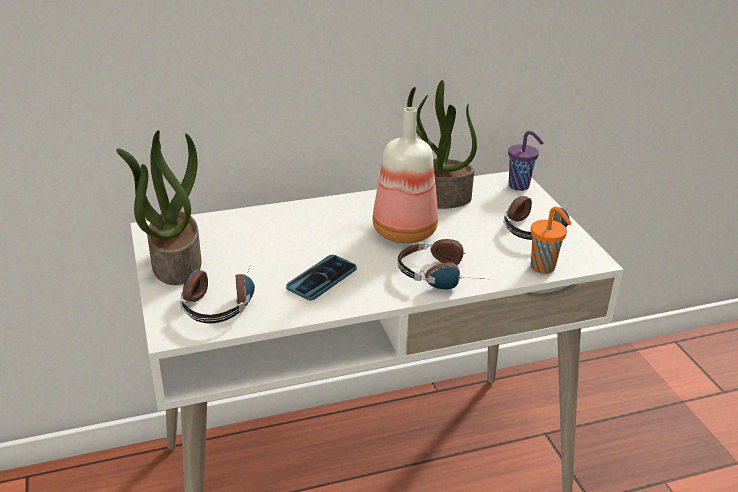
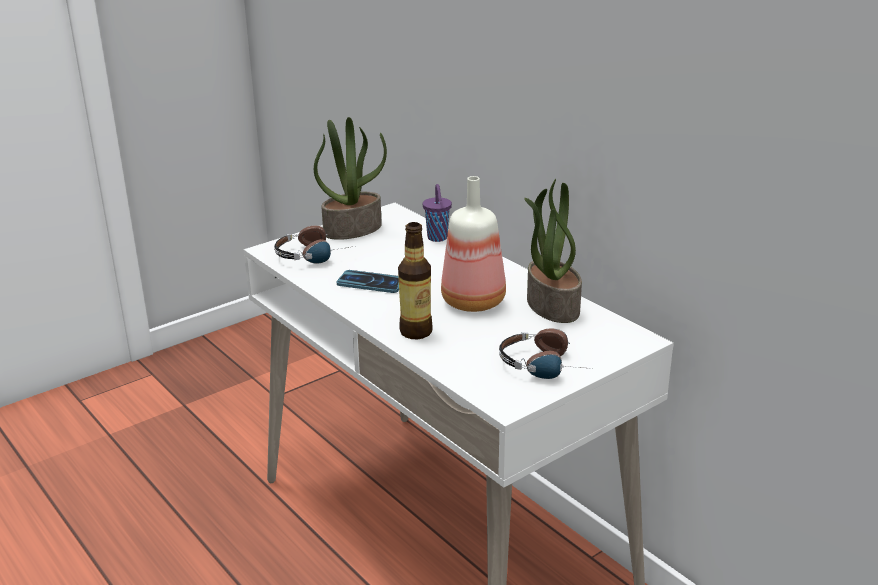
camera: 70 degrees right, 5 degrees down
(444, 274) = (416, 332): headphones -> bottle
(520, 186) = (627, 345): purple cup -> purple cup (437, 238)
(544, 268) = (467, 379): orange cup -> none

